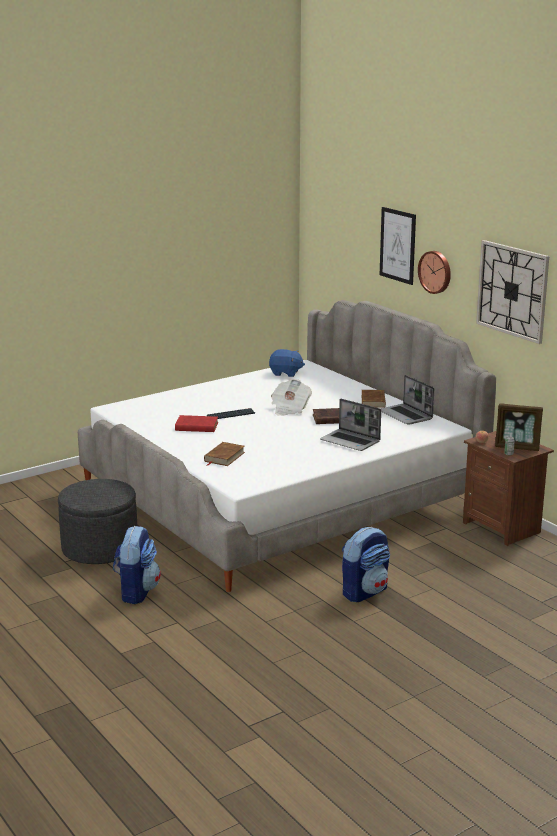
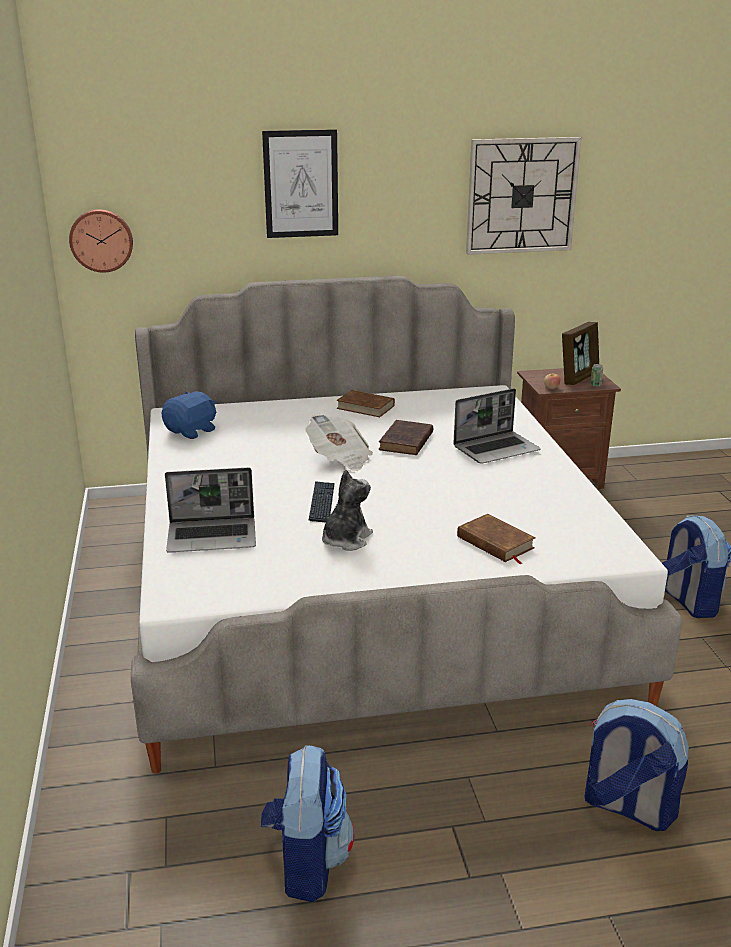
camera: 65 degrees left, 5 degrees up
(53, 527) = (307, 862): none -> backpack
(100, 548) = (440, 815): grey ottoman -> none
(195, 426) = (345, 540): red book -> plush toy
(406, 415) = (433, 402): laptop -> laptop (213, 536)
(435, 272) = (383, 204): wall clock -> wall clock (101, 240)

